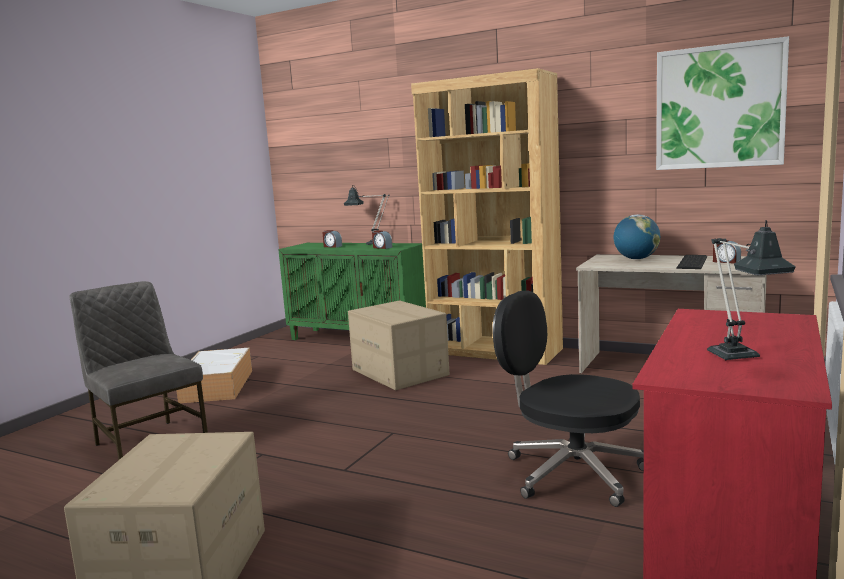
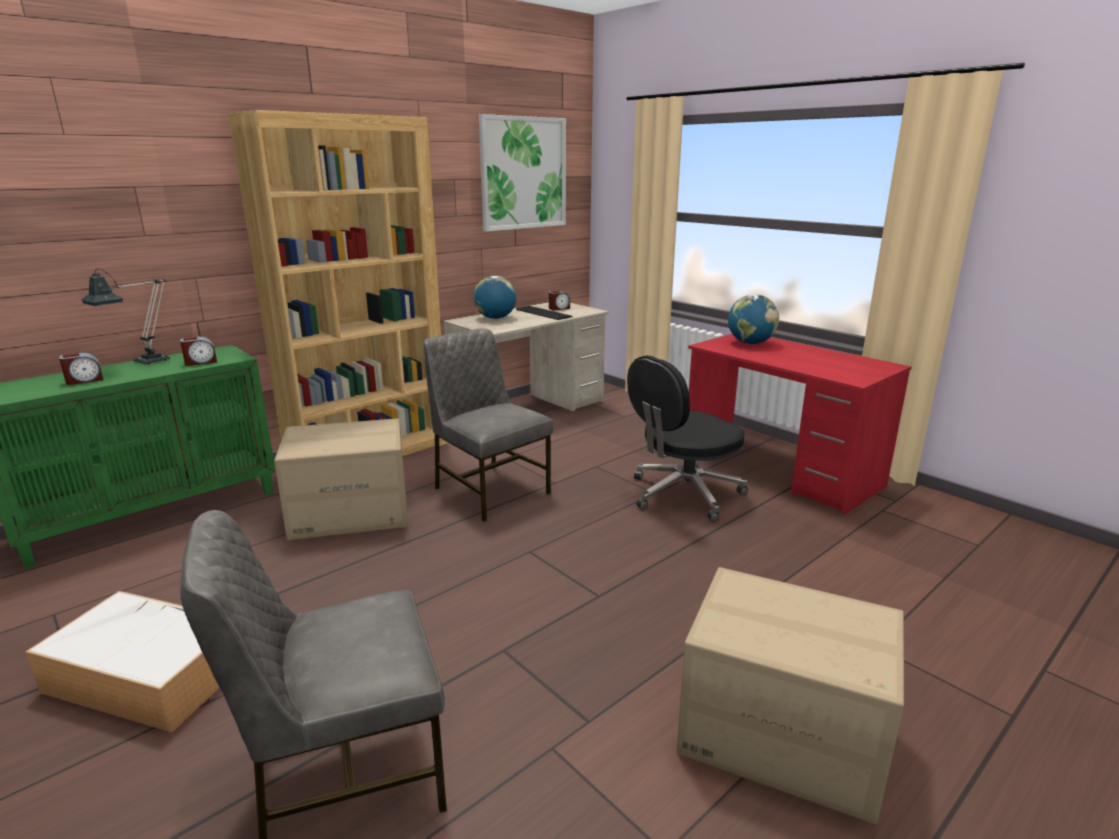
camera: 70 degrees left, 10 degrees up
(478, 397) = (489, 490): none -> grey chair
(739, 358) = (825, 361): table lamp -> none
(752, 324) = (750, 343): none -> globe

